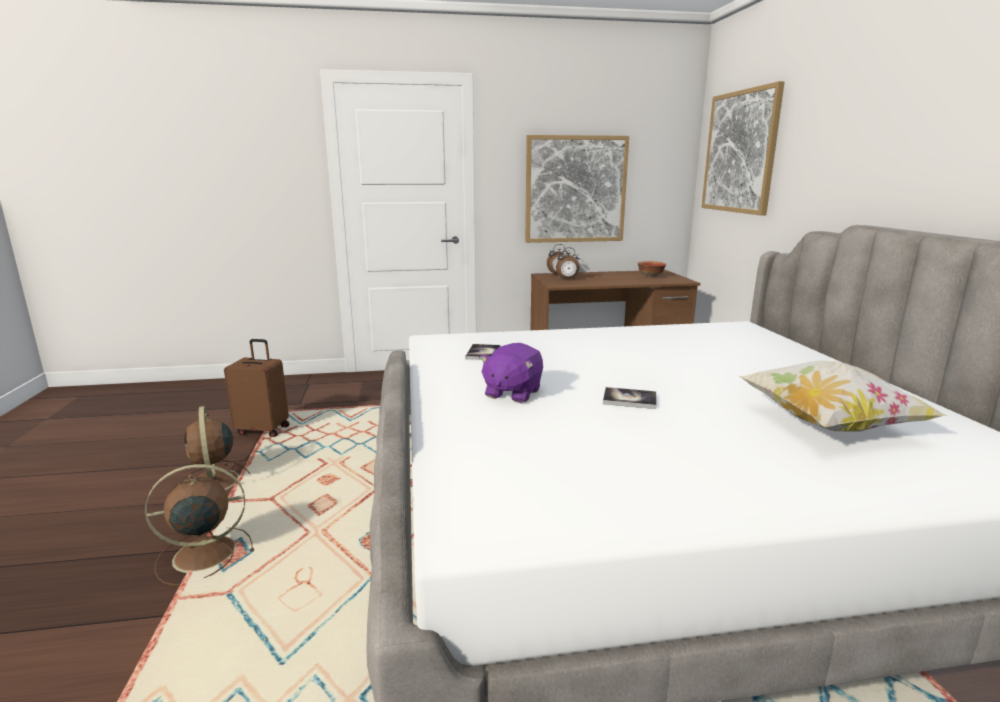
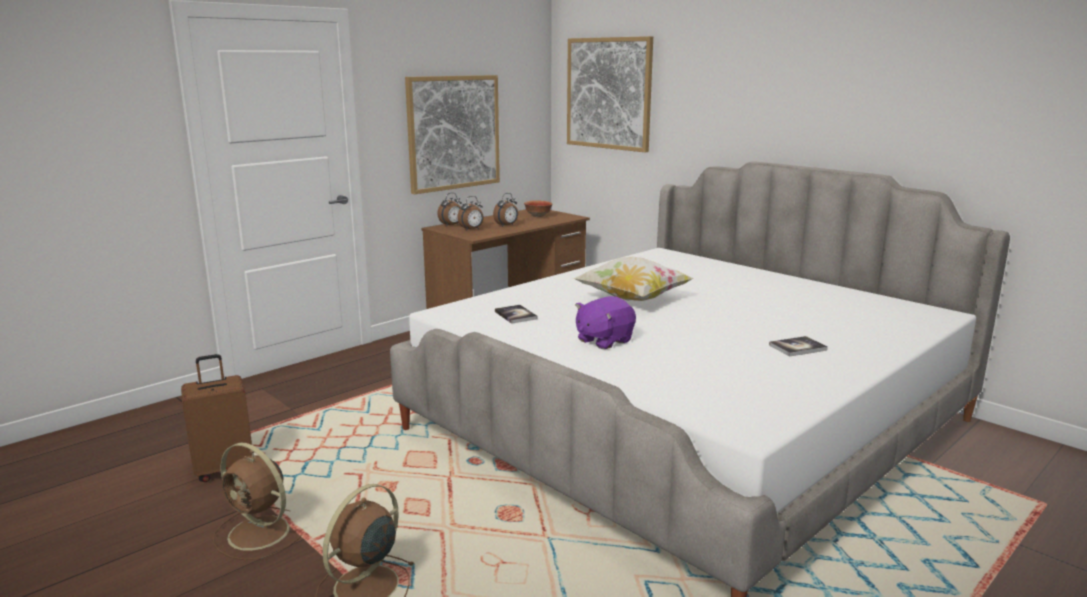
camera: 35 degrees left, 0 degrees up
(512, 393) = (603, 340): purple plush toy -> purple plush toy turned 60 degrees clockwise
(604, 280) = (507, 225): none -> alarm clock
(629, 399) = (688, 325): book -> book (797, 347)
(828, 425) = (815, 313): pillow -> pillow (632, 299)

